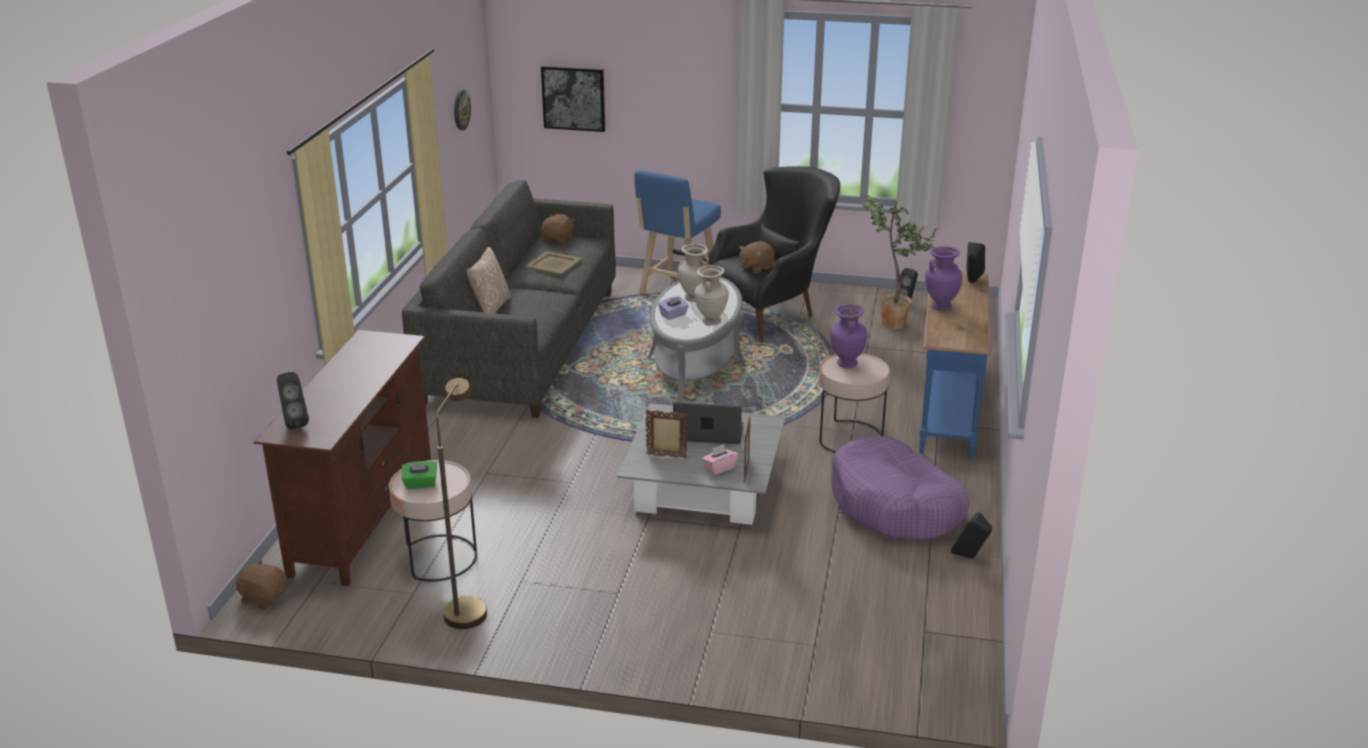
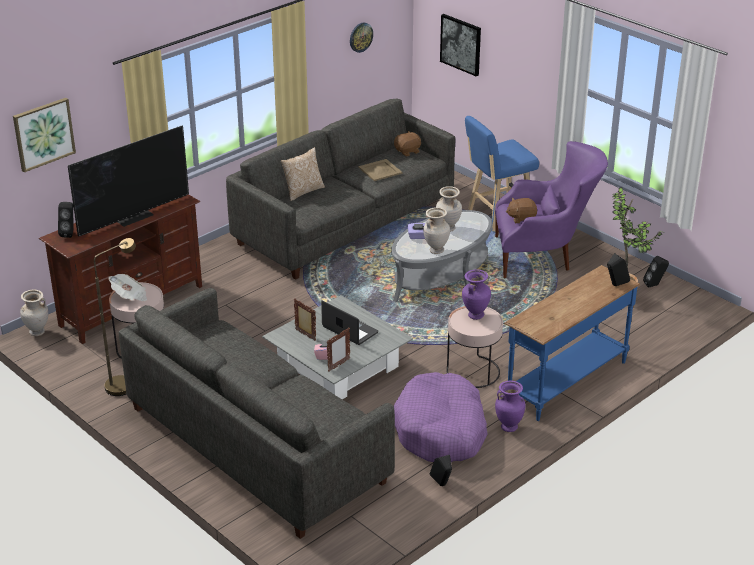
camera: 35 degrees right, 5 degrees up
(223, 278) = (43, 134): none -> picture
(264, 597) = (37, 332): brown plush toy -> beige vase
(361, 377) = (134, 216): none -> television
(420, 484) = (130, 296): green tissue box -> newspaper
(721, 606) = (255, 445): none -> grey sofa
(772, 311) = (544, 256): black armchair -> purple armchair
(940, 307) = (562, 296): purple vase -> purple vase (509, 427)

